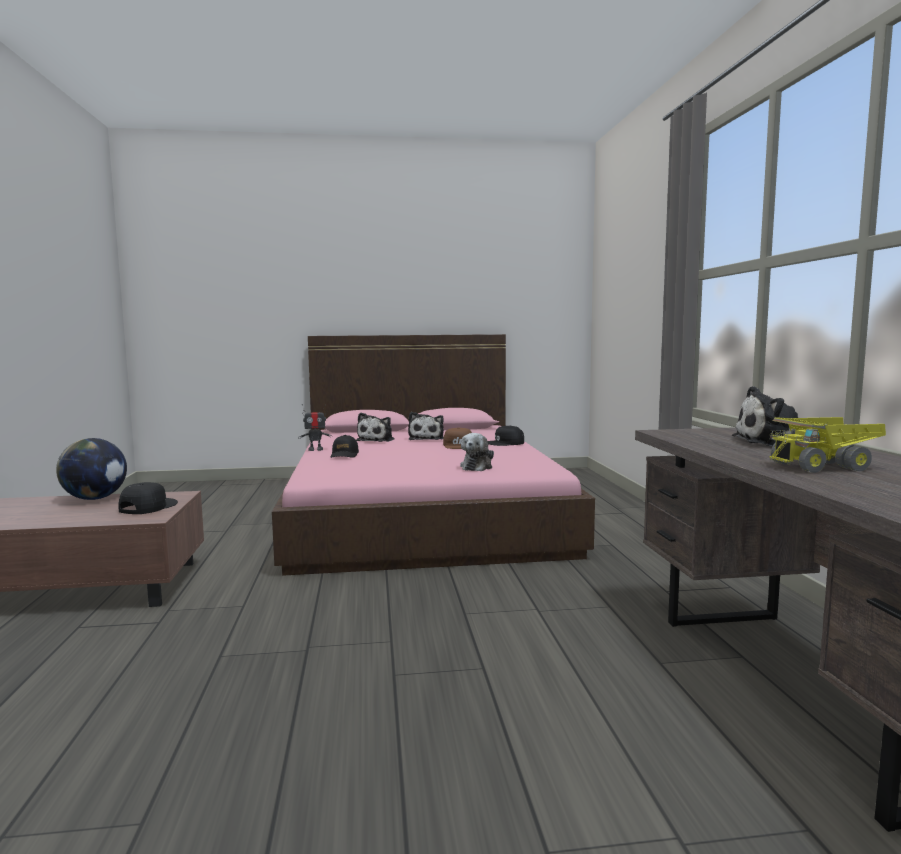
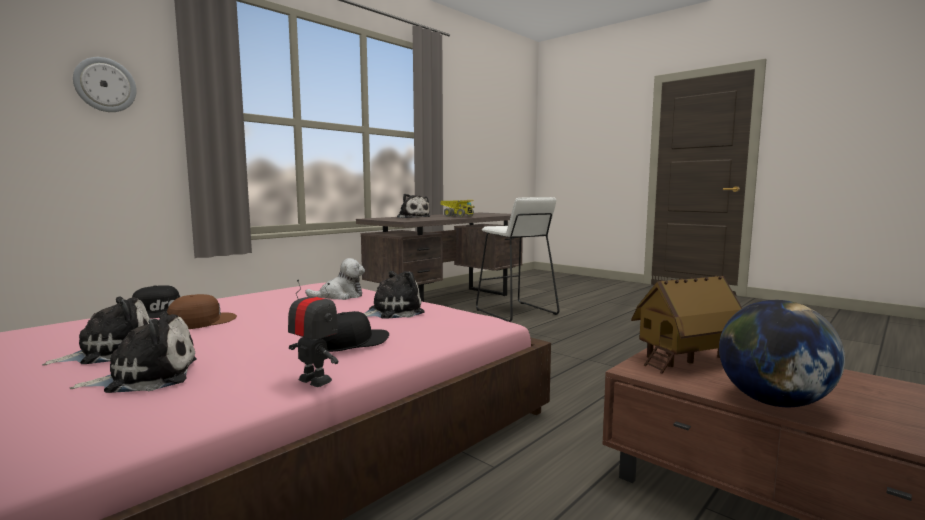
camera: 130 degrees left, 0 degrees up
(147, 507) = (685, 359): black cap -> toy house
(391, 468) = (392, 312): none -> plush toy
(623, 726) = (515, 312): none -> white stool
(655, 269) = (105, 85): none -> wall clock

